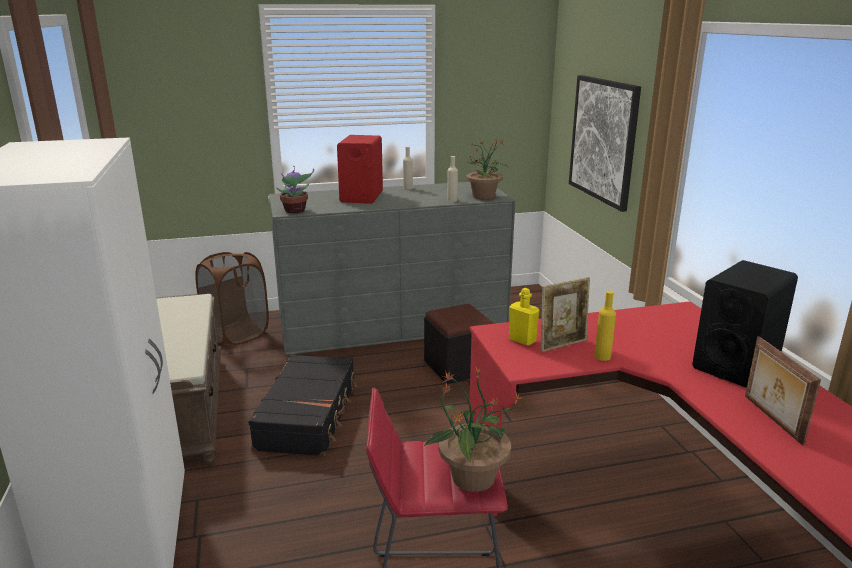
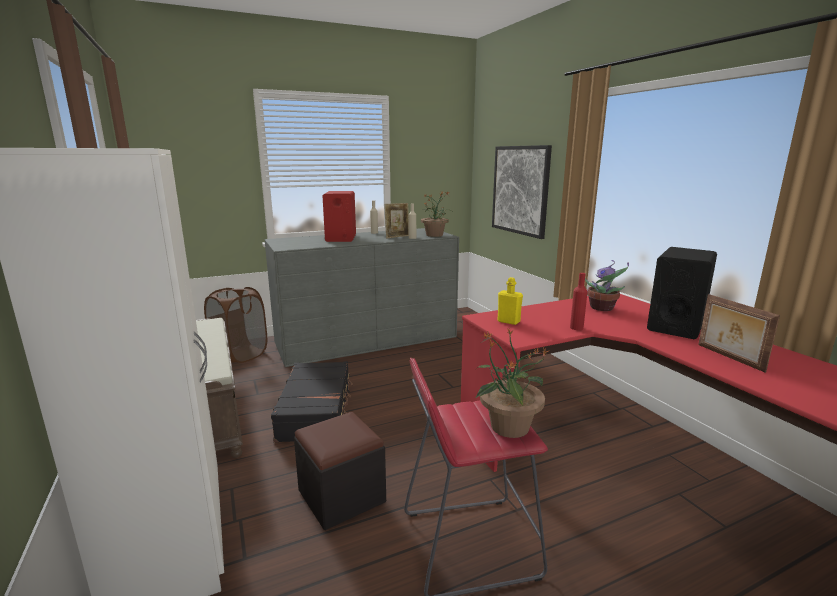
camera: 10 degrees left, 5 degrees down
(295, 211) = (291, 247): potted plant -> potted plant (603, 308)
(458, 367) = (427, 365): black ottoman -> black ottoman (341, 496)
(562, 344) = (541, 322): picture frame -> picture frame (397, 237)
(602, 356) = (576, 328): yellow bottle -> red bottle

